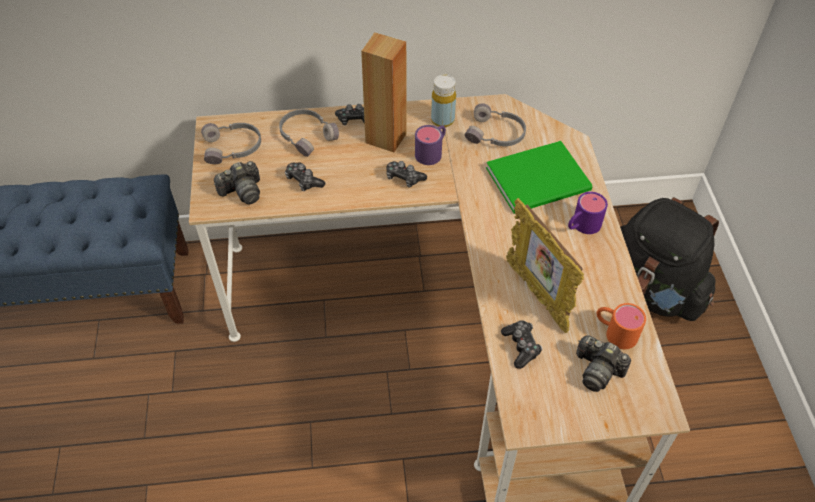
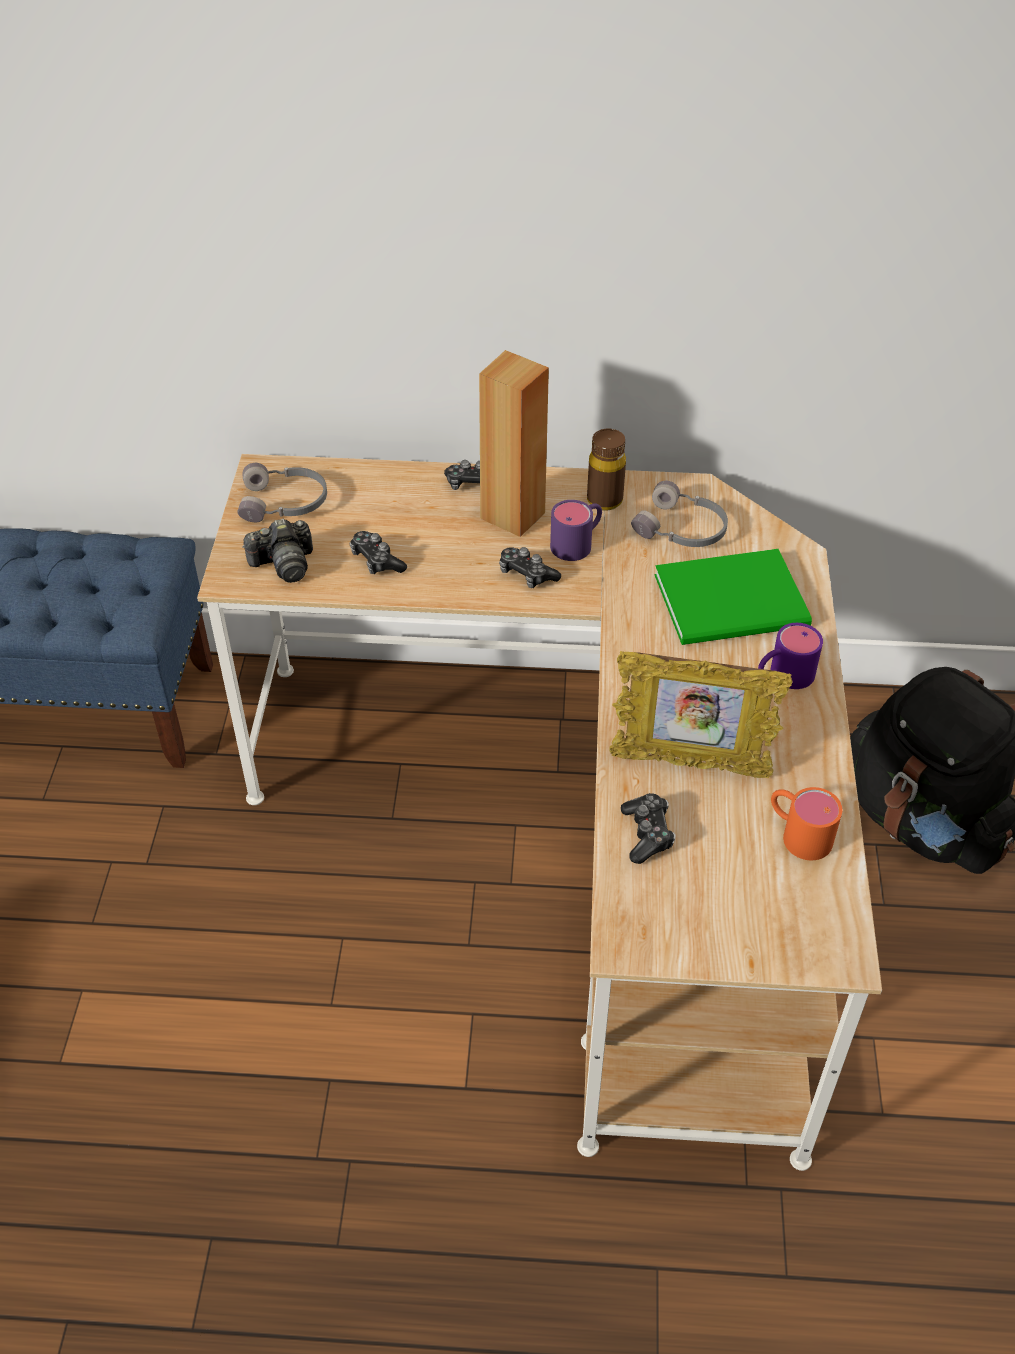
camera: 10 degrees right, 5 degrees down
(307, 136) = (396, 498): grey headphones -> none
(442, 120) = (604, 500): yellow bottle -> brown bottle
(537, 295) = (689, 765): picture frame -> picture frame turned 60 degrees counterclockwise
(597, 370) = (757, 884): camera -> none

